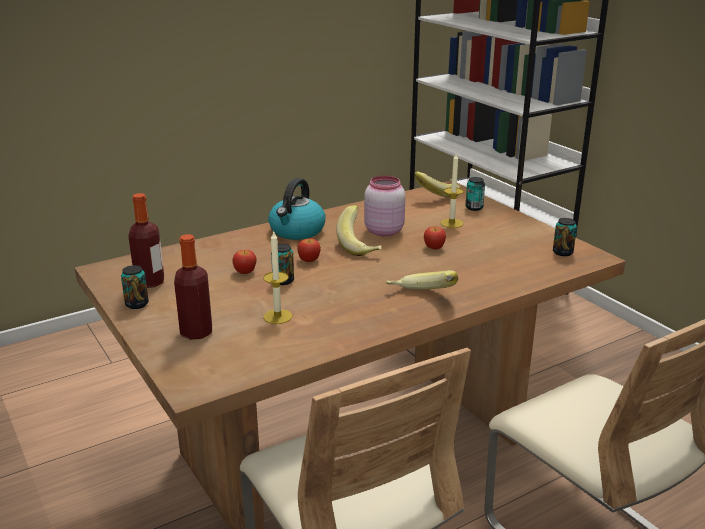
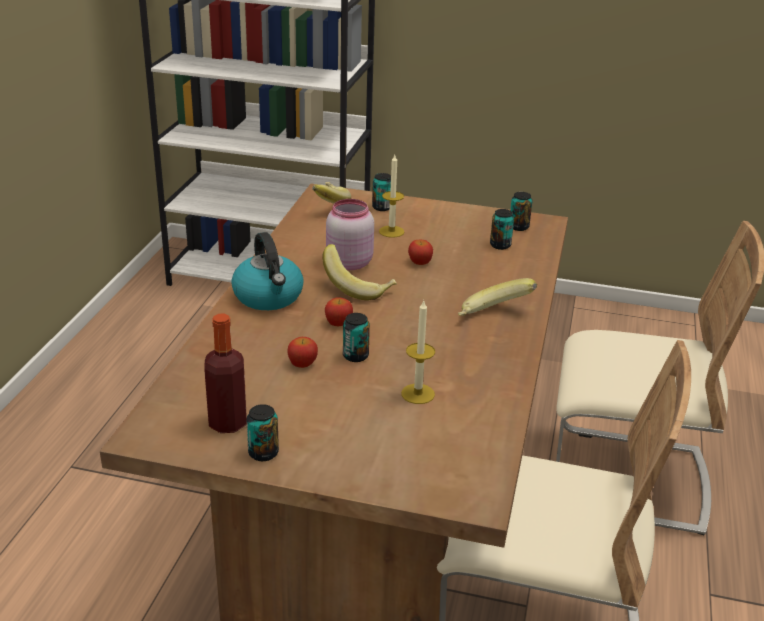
camera: 45 degrees left, 5 degrees up
(196, 332) = (378, 448): bottle -> none
(521, 258) = (500, 245): none -> can

